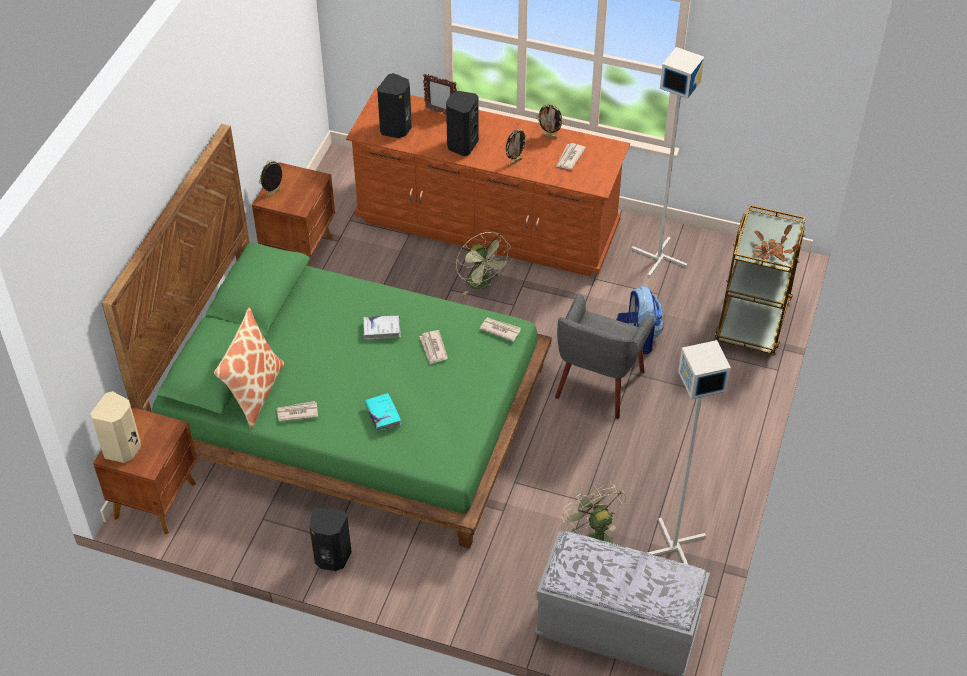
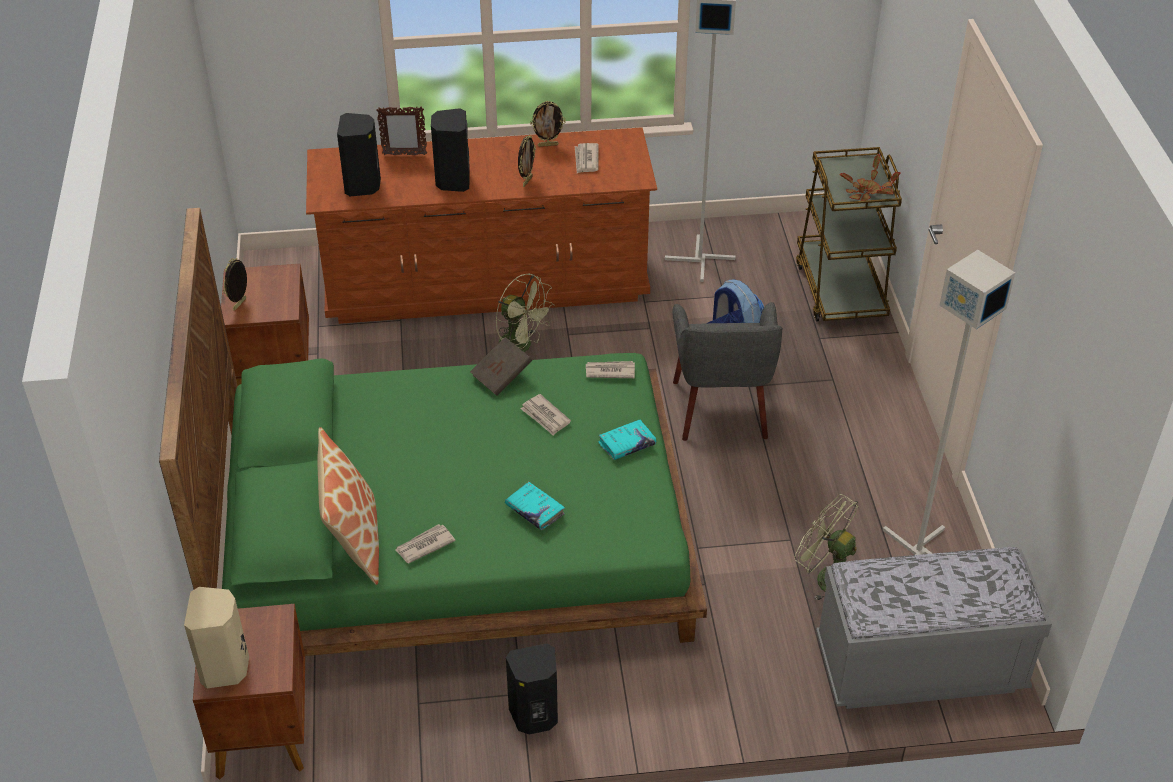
camera: 25 degrees left, 5 degrees down
(382, 330) = (470, 416): white book -> none
(422, 307) = (501, 376): none -> brown book
(477, 389) = (627, 444): none -> turquoise book

